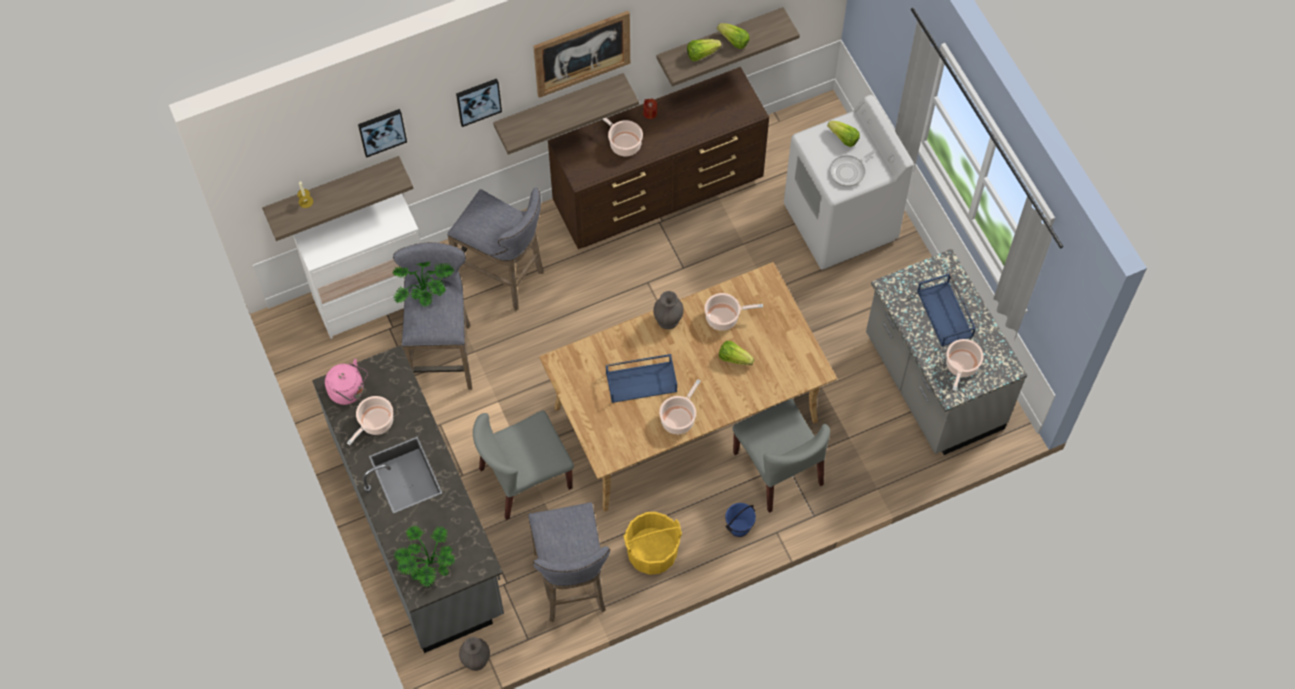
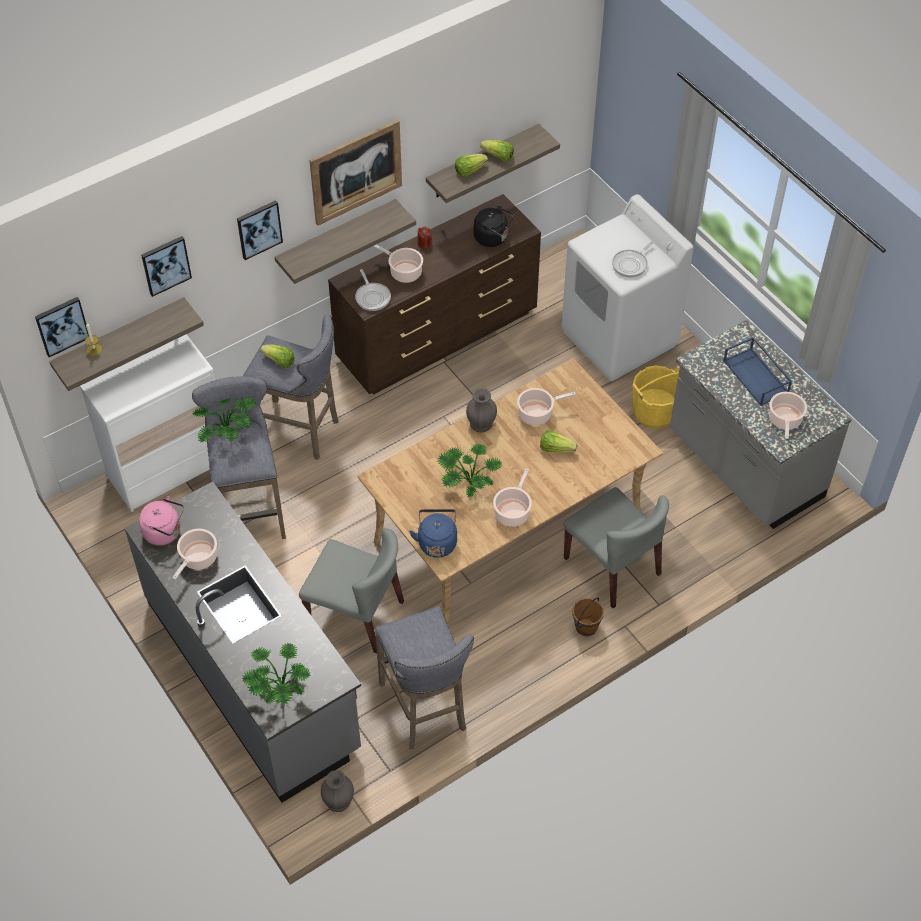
camera: 10 degrees left, 10 degrees down
(276, 180) = (61, 325): none -> picture
(525, 479) = (356, 614): grey chair -> grey chair turned 120 degrees counterclockwise
(587, 167) = (372, 297): none -> frying pan
(601, 438) = (437, 542): none -> blue kettle
(642, 381) = (467, 483): blue tray -> potted plant
(652, 553) = (502, 666): yellow bucket -> yellow bucket (654, 412)
(719, 117) = (493, 238): none -> black kettle
(739, 528) = (586, 627): blue bucket -> brown bucket
(843, 138) = (618, 237): lettuce -> lettuce (279, 361)

